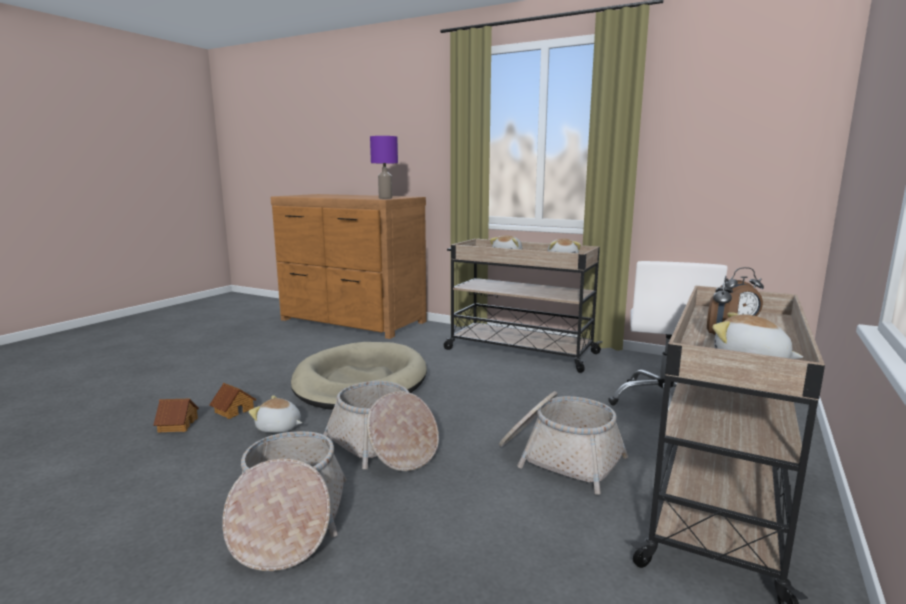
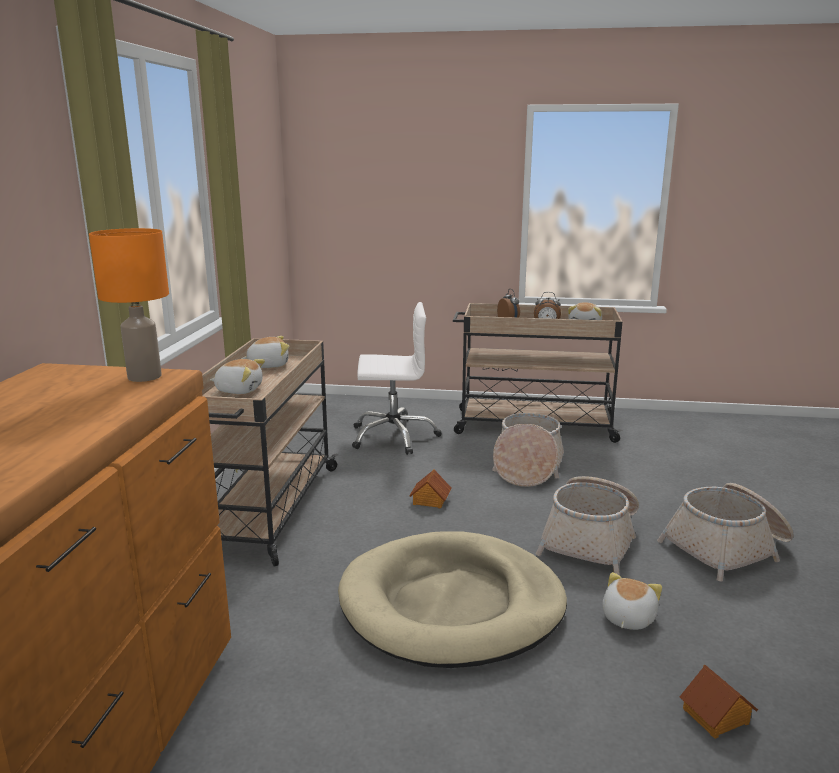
camera: 110 degrees left, 5 degrees up
(234, 410) = (630, 683): toy house -> toy house (430, 500)
(278, 428) = (627, 618): plush toy -> plush toy turned 150 degrees counterclockwise
(385, 198) = (143, 377): purple table lamp -> orange table lamp

